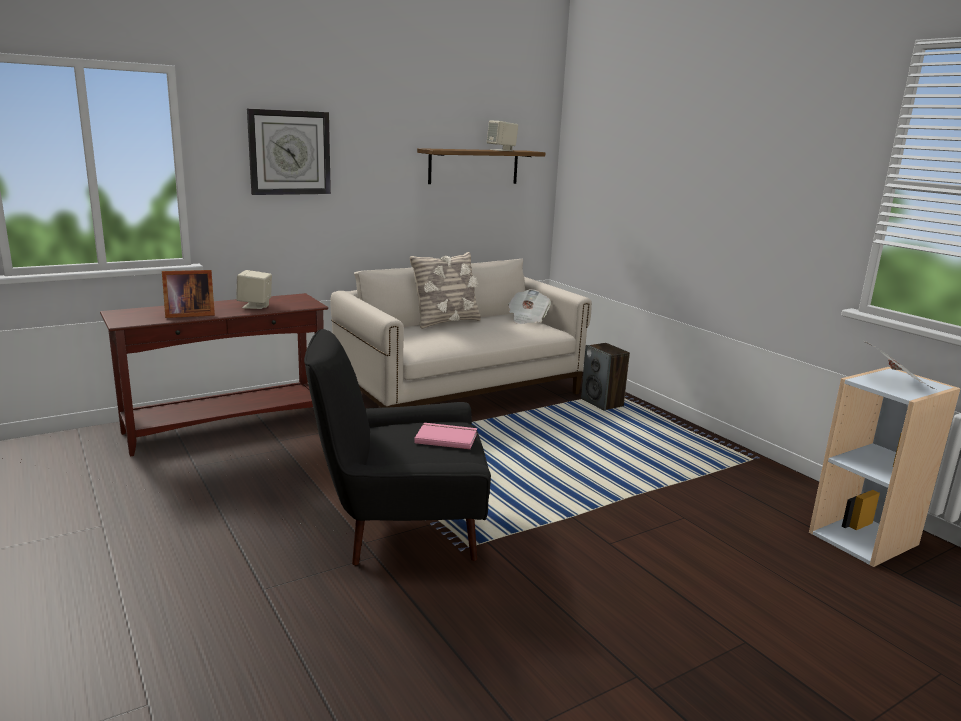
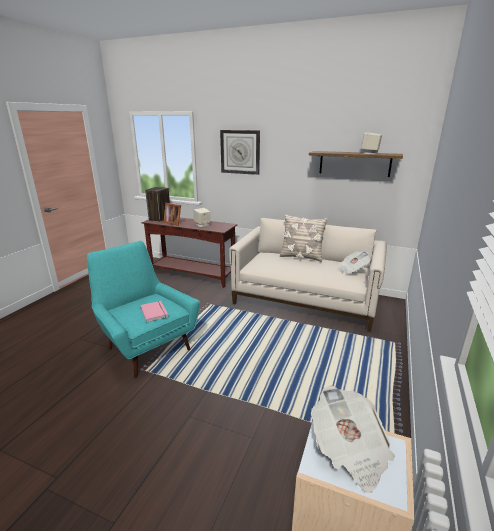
camera: 55 degrees right, 5 degrees up
(401, 529) = (146, 346): black armchair -> turquoise armchair
(602, 402) = (372, 345): speaker -> speaker (160, 218)

